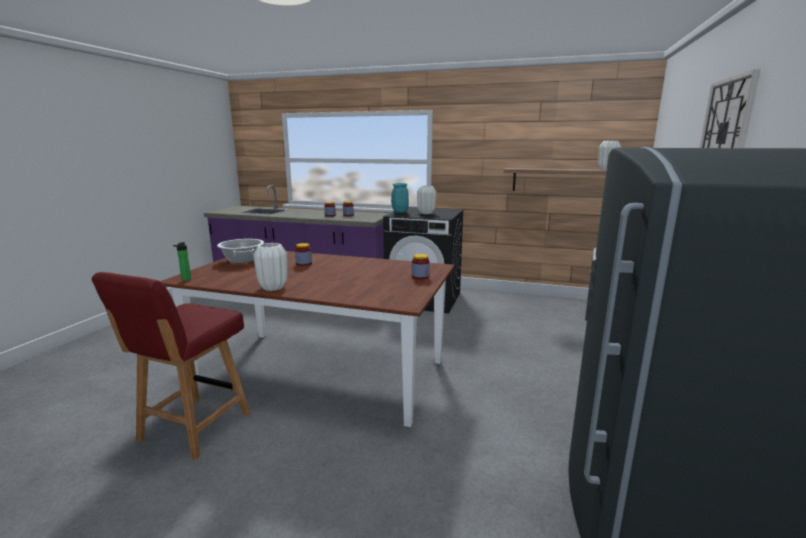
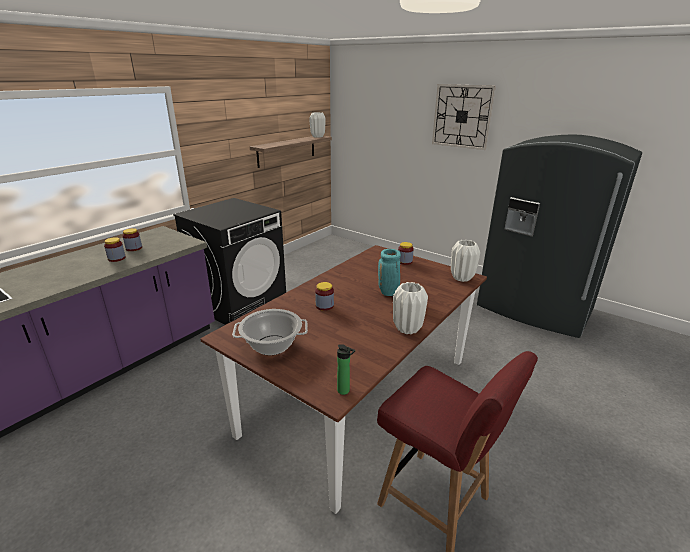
camera: 70 degrees left, 10 degrees up
(399, 212) = (210, 220): turquoise vase -> turquoise vase (388, 293)
(425, 213) = (234, 212): white vase -> white vase (461, 278)

